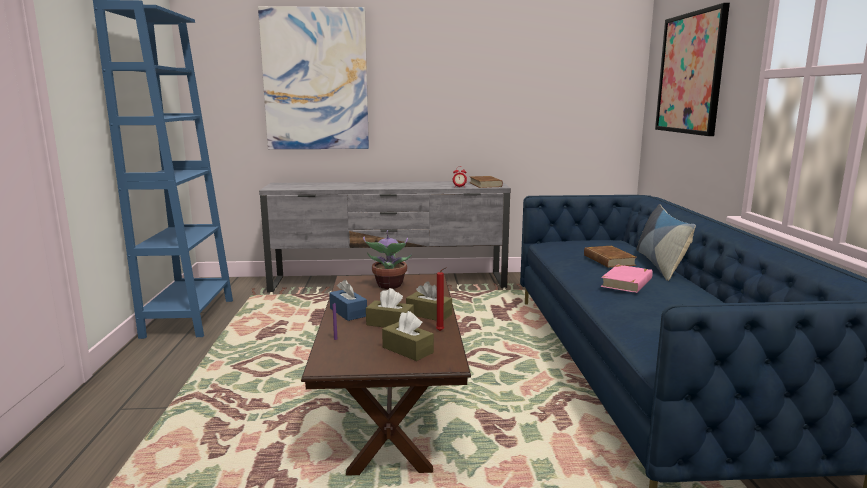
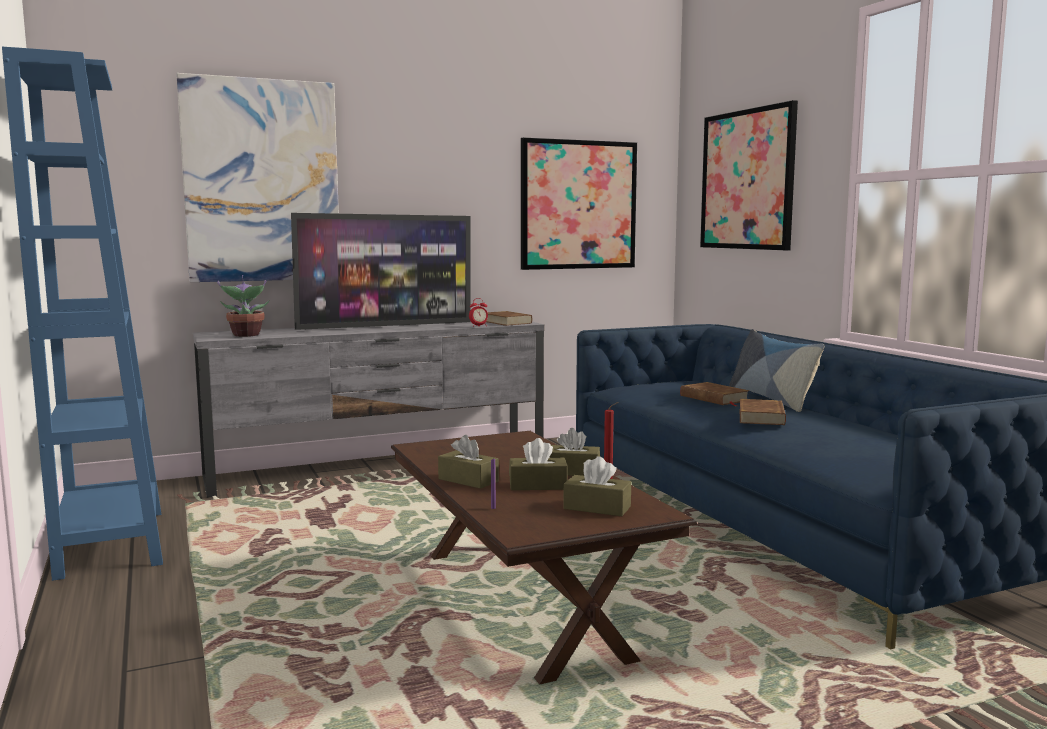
camera: 20 degrees left, 5 degrees down
(348, 312) = (468, 480): blue tissue box -> brown tissue box
(389, 286) = (479, 448): potted plant -> potted plant (246, 335)
(396, 184) = (386, 326): none -> television
(556, 94) = (578, 205): none -> picture
(627, 282) = (762, 417): pink book -> brown book

